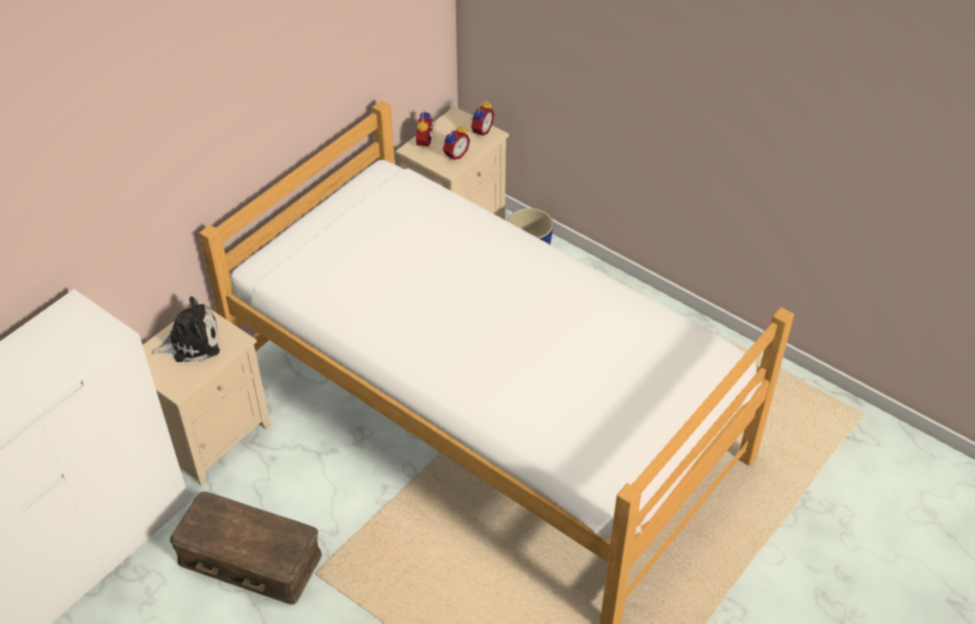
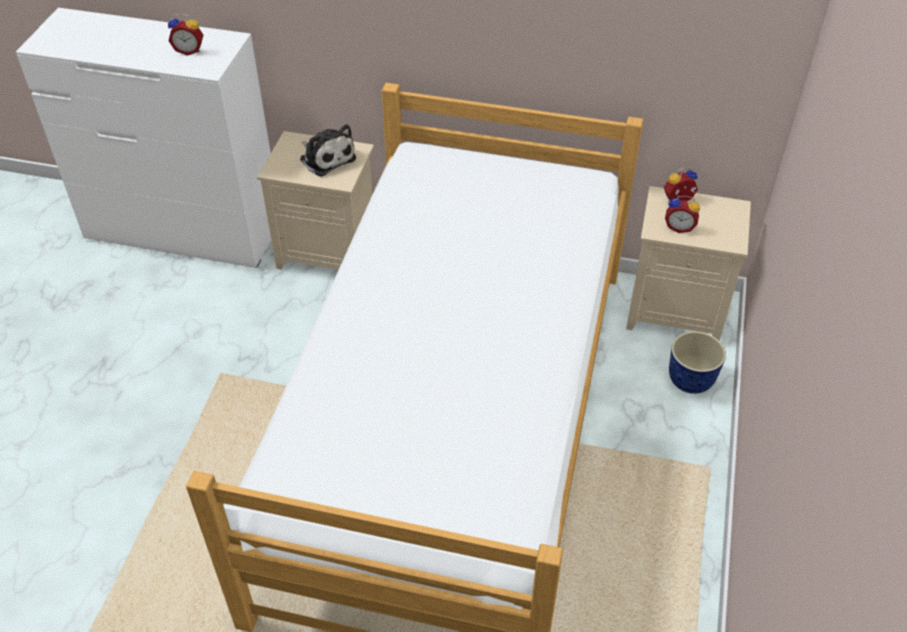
camera: 65 degrees right, 0 degrees up
(250, 557) = (220, 327): brown storage box -> none
(481, 131) = (731, 233): alarm clock -> alarm clock (189, 50)

